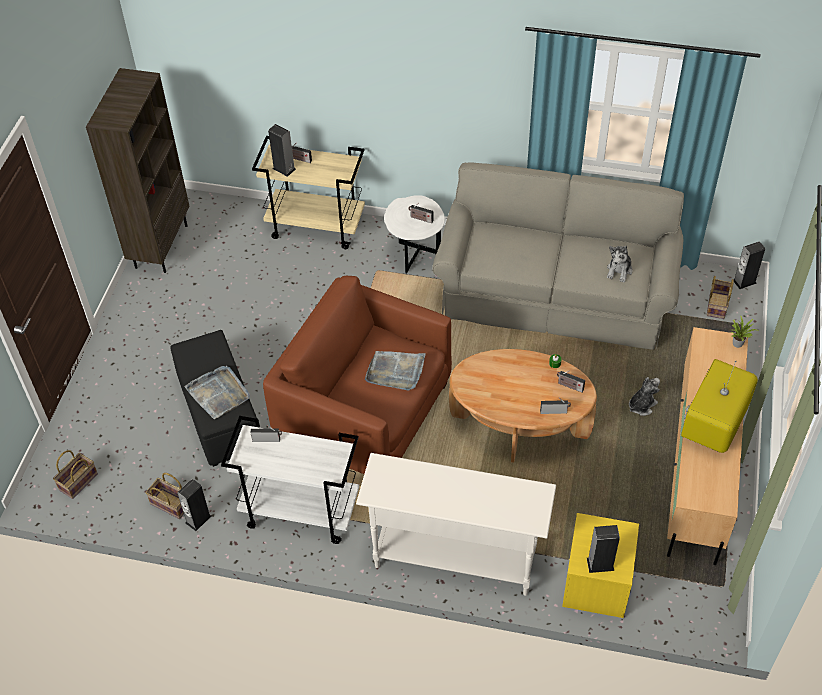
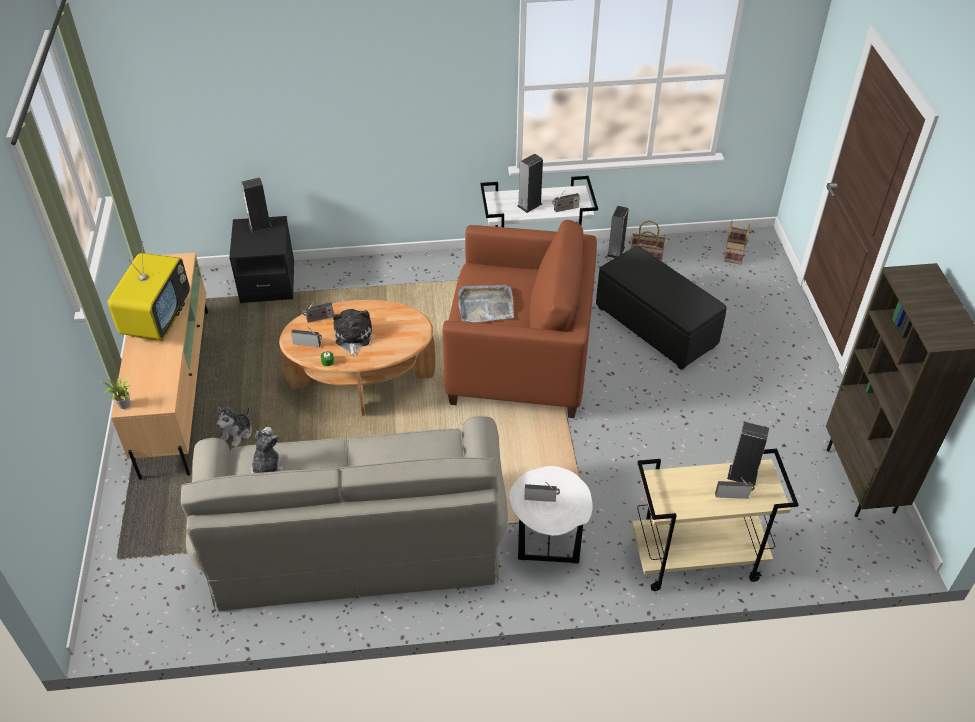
camera: 160 degrees right, 5 degrees down
(219, 393) = (646, 273): grey tray -> none
(454, 559) = (391, 272): white console table -> none
(527, 382) = (352, 337): none -> plush toy
(596, 583) = (267, 282): yellow nightstand -> black nightstand
(716, 305) = (147, 579): basket -> none
(744, 281) = (105, 626): speaker -> speaker (529, 205)

